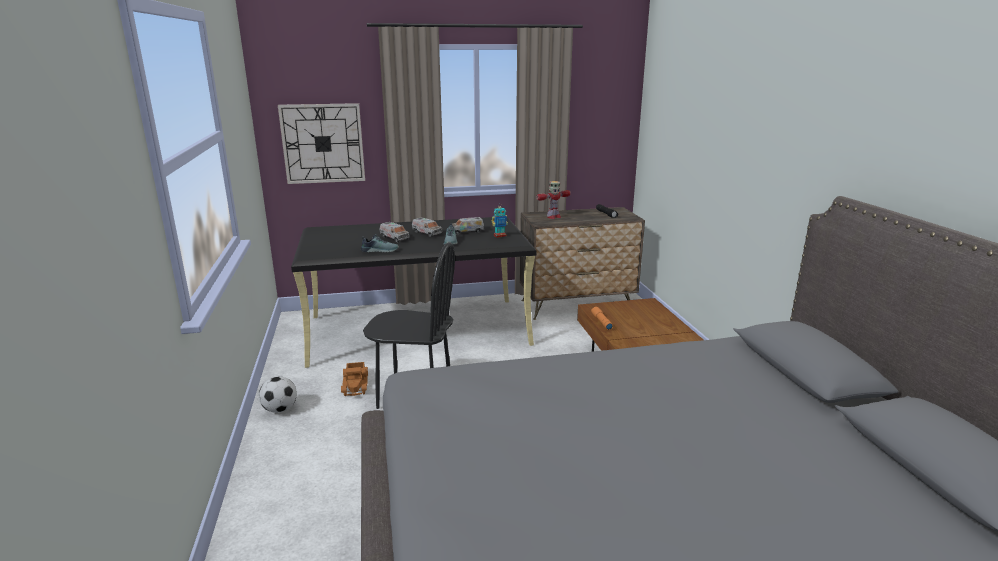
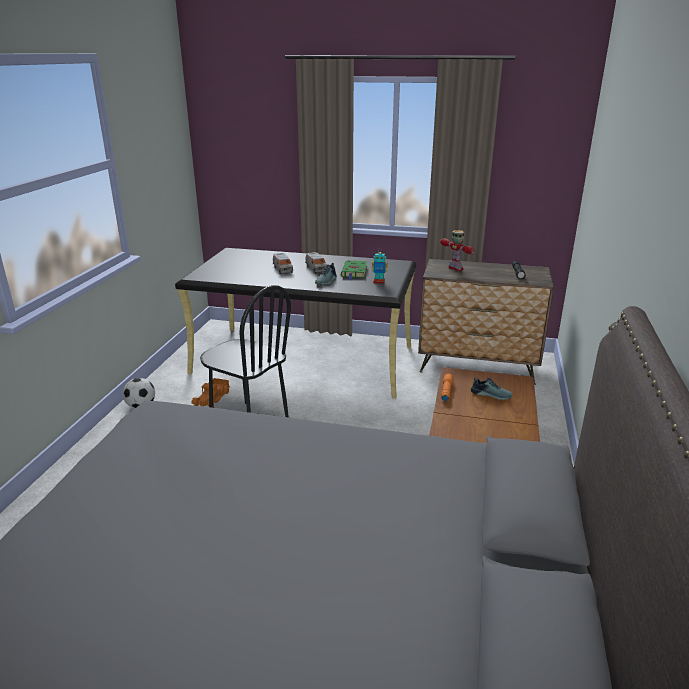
camera: 25 degrees right, 5 degrees up
(323, 143) = (248, 171): wall clock -> none
(380, 250) = (256, 280): shoe -> shoe (491, 394)
(467, 231) = (354, 272): toy truck -> green book
(553, 217) = (455, 268): toy robot -> toy robot turned 120 degrees counterclockwise

